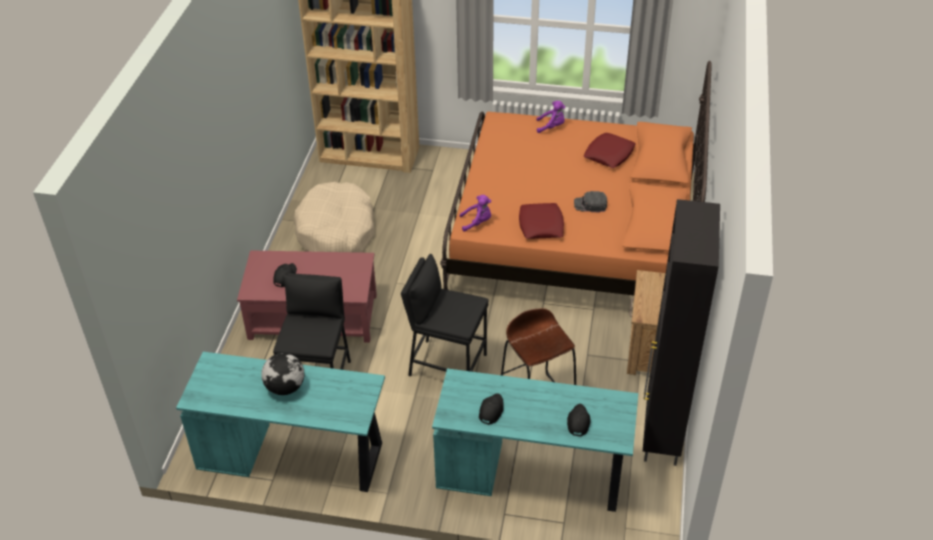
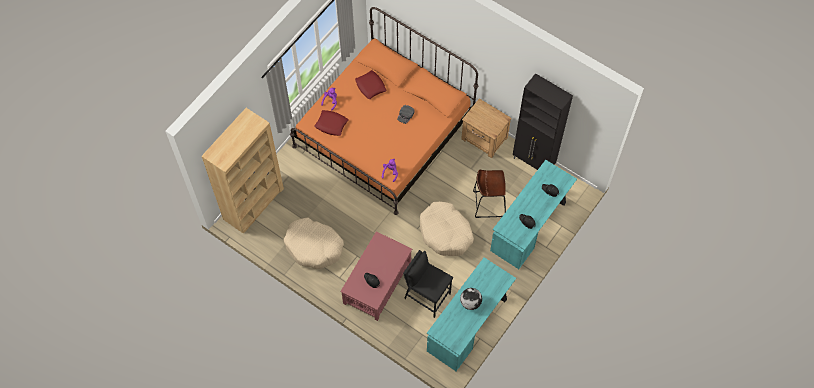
camera: 65 degrees left, 20 degrees up
(447, 365) = (445, 233): black stool -> beige dog bed
(541, 225) = (409, 144): red pillow -> red pillow (331, 124)

